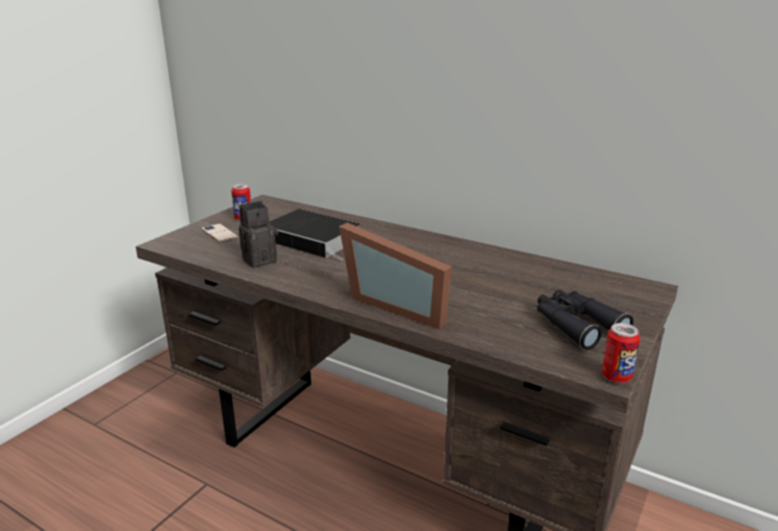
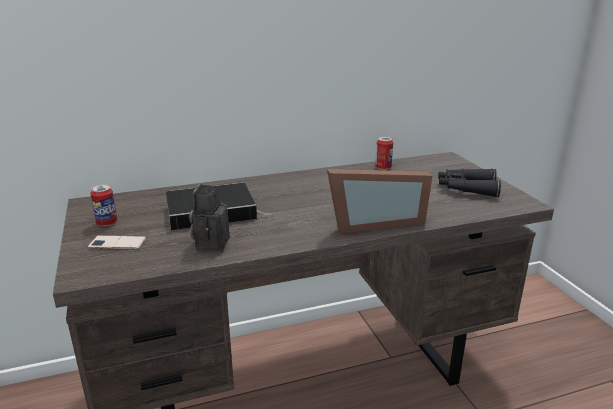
camera: 50 degrees left, 0 degrees up
(616, 377) = (532, 203): can -> can (383, 167)

